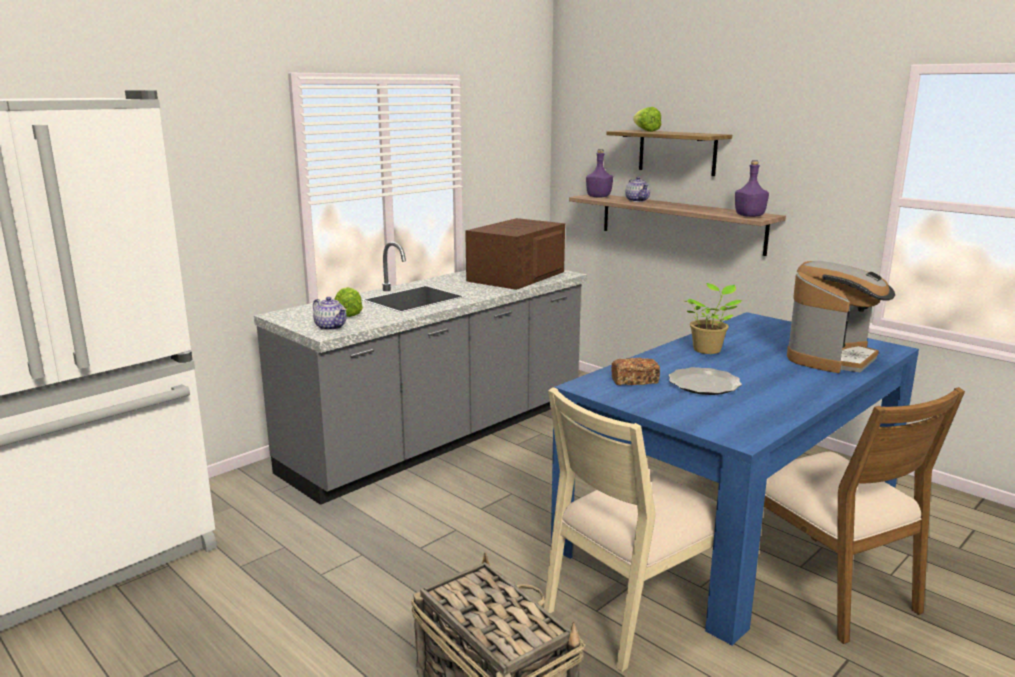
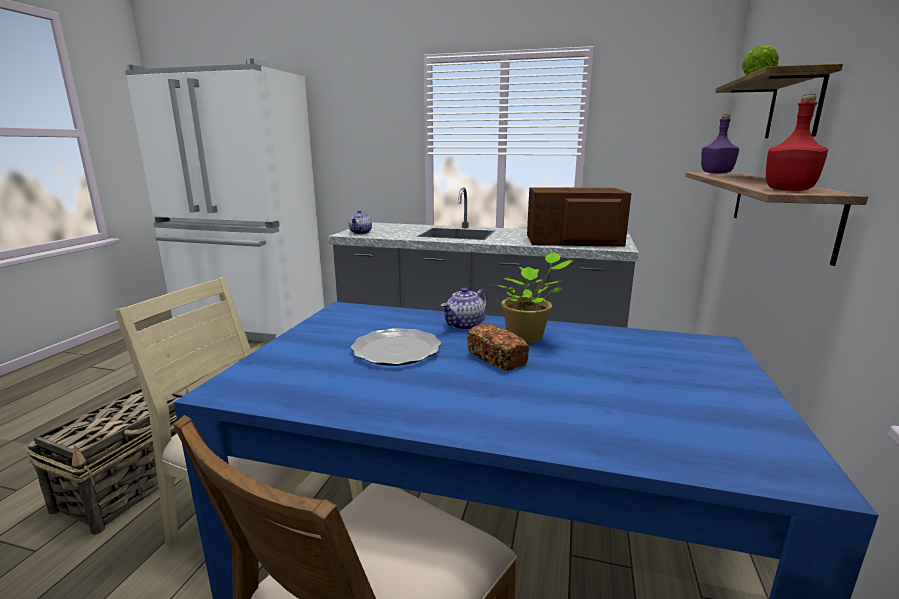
camera: 60 degrees right, 0 degrees up
(349, 312) = (399, 230): lettuce -> none
(634, 381) = (375, 322): bread -> bread (497, 359)
(637, 200) = (738, 176): teapot -> teapot (465, 325)
(750, 216) = (790, 190): purple bottle -> red bottle
(832, 358) = (625, 417): coffee machine -> none

